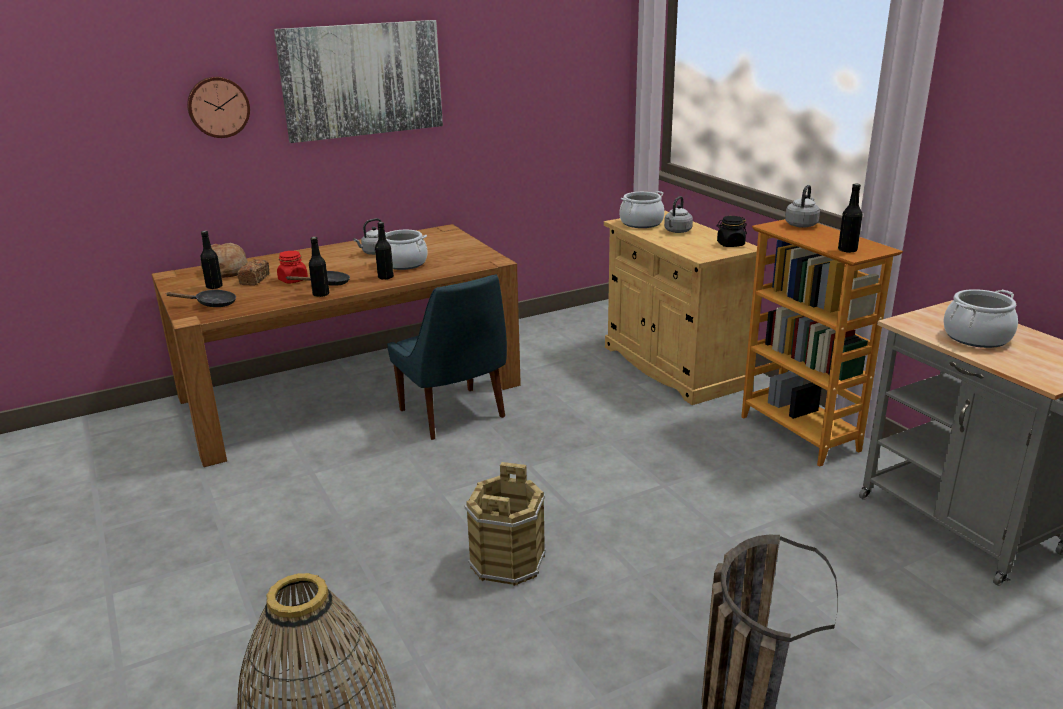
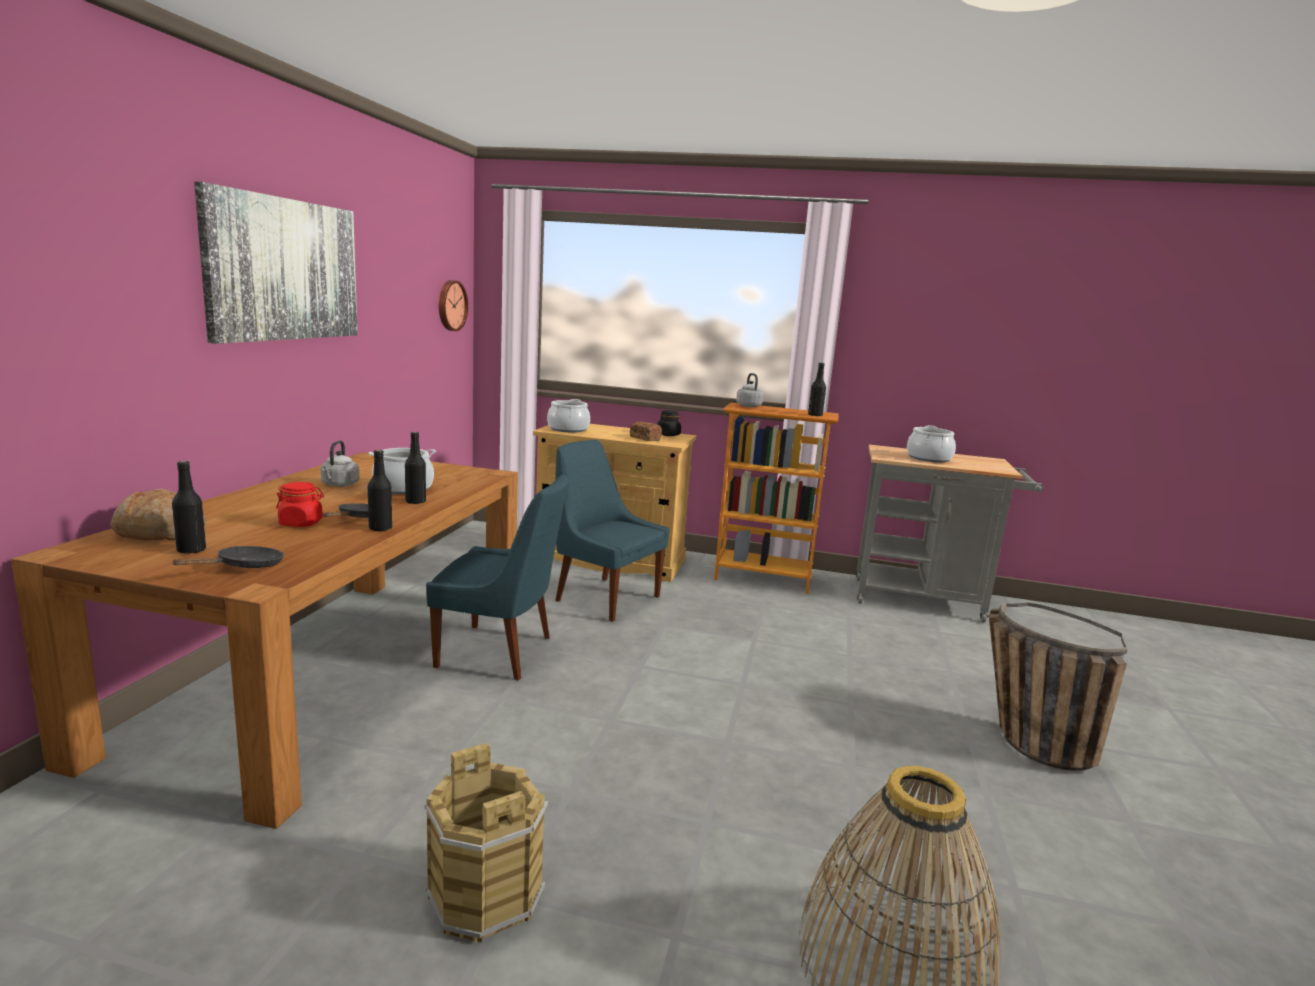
camera: 50 degrees left, 10 degrees down
(218, 107) = (121, 281): wall clock -> wall clock (450, 305)
(254, 279) = (239, 532): bread -> bread (645, 438)
(508, 561) = (765, 741): brown bucket -> brown bucket (486, 895)
(604, 399) = (604, 597): none -> blue chair
(677, 231) = (609, 431): grey kettle -> none

